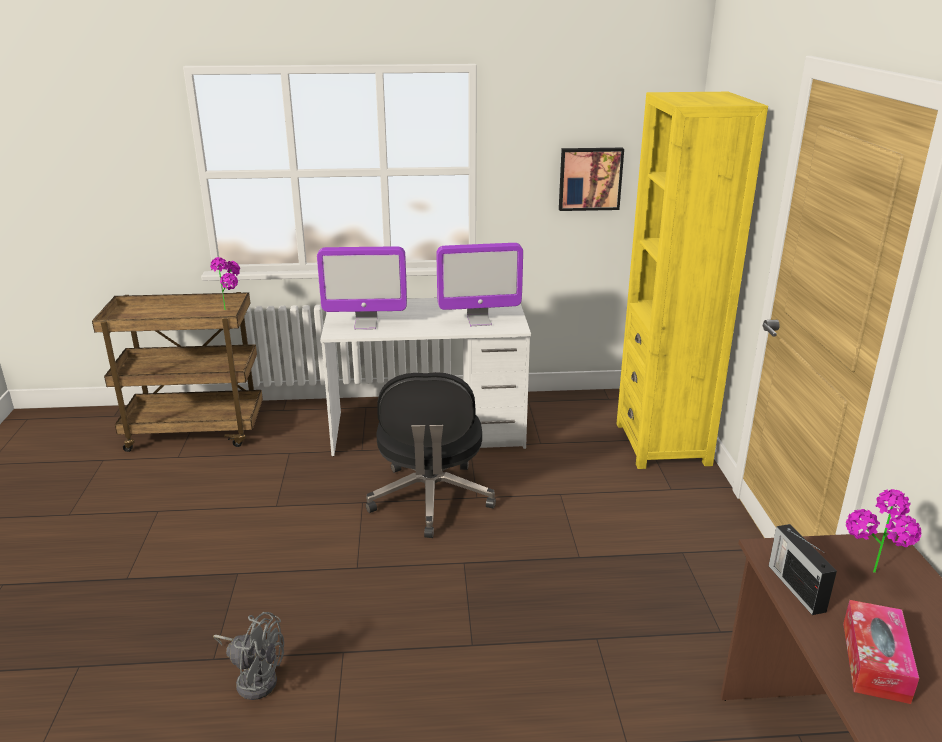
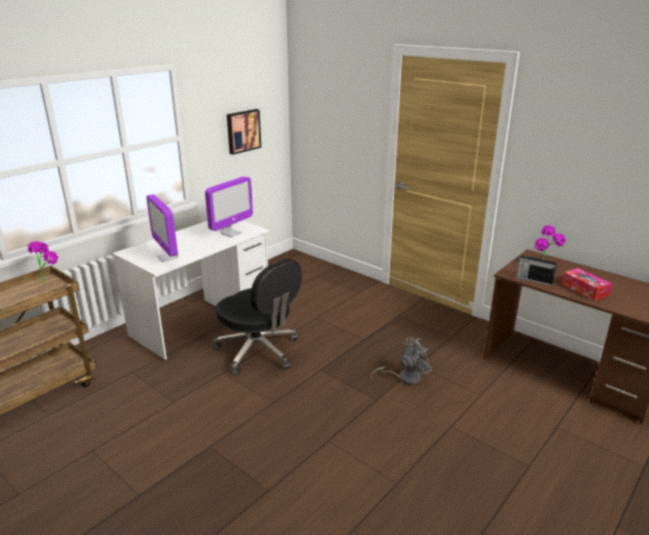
camera: 45 degrees left, 0 degrees up
(254, 678) = (305, 481): grey fan -> grey fan (404, 378)
(365, 325) = (168, 257): monitor -> monitor turned 105 degrees clockwise
(662, 444) = (327, 275): yellow bookcase -> none

